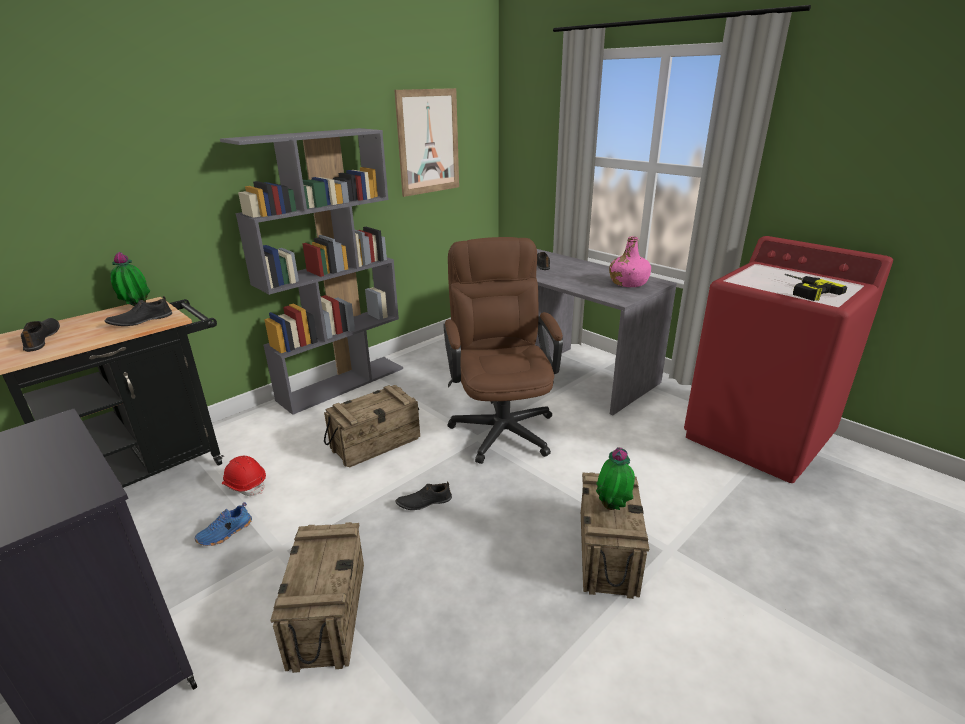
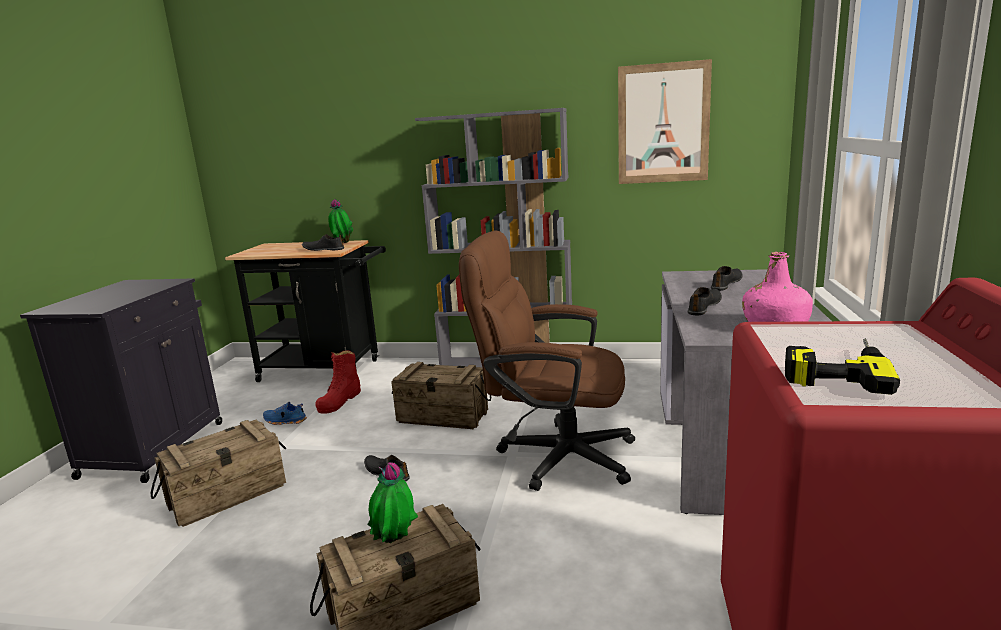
camera: 55 degrees right, 10 degrees down
(43, 339) = (276, 248): black shoe -> black shoe (704, 307)
(245, 484) = (340, 401): red hard hat -> red boot
(501, 424) = (553, 455): brown office chair -> brown office chair turned 120 degrees counterclockwise

